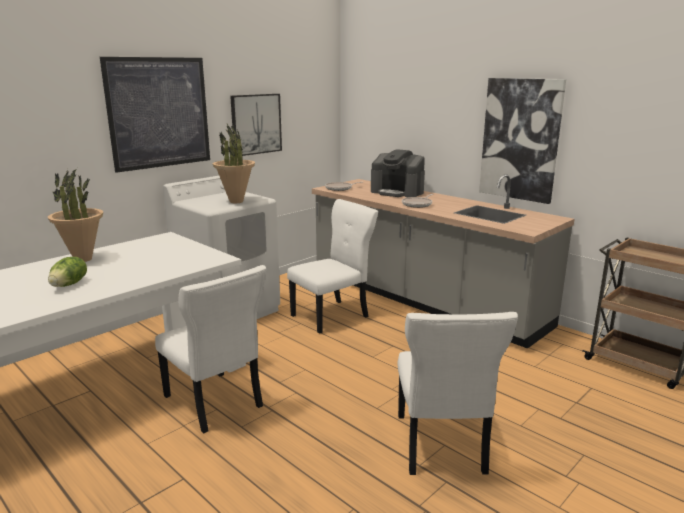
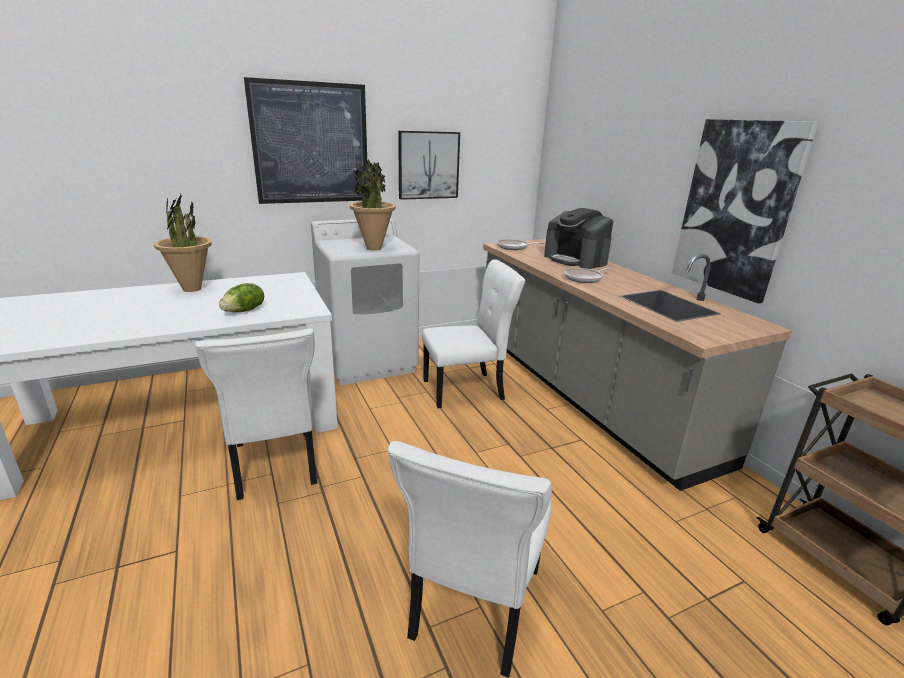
camera: 20 degrees right, 5 degrees up
(70, 284) = (145, 314): lettuce -> lettuce (244, 311)

